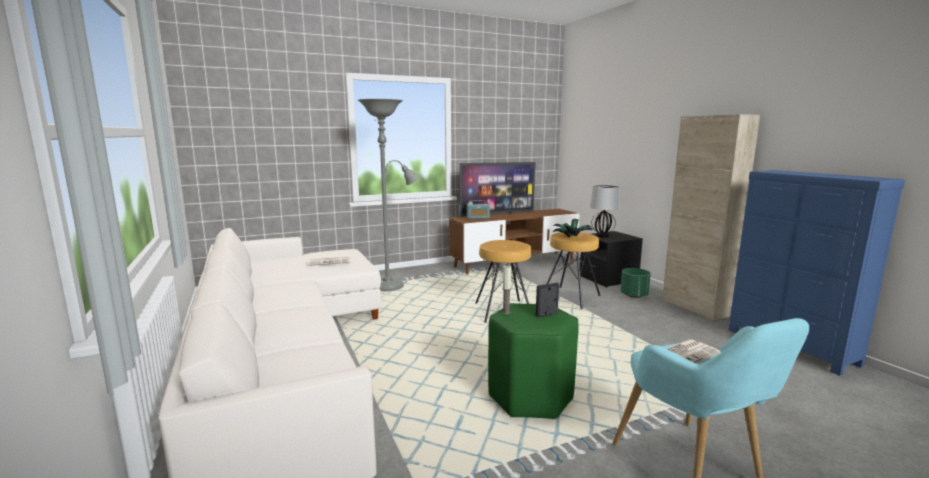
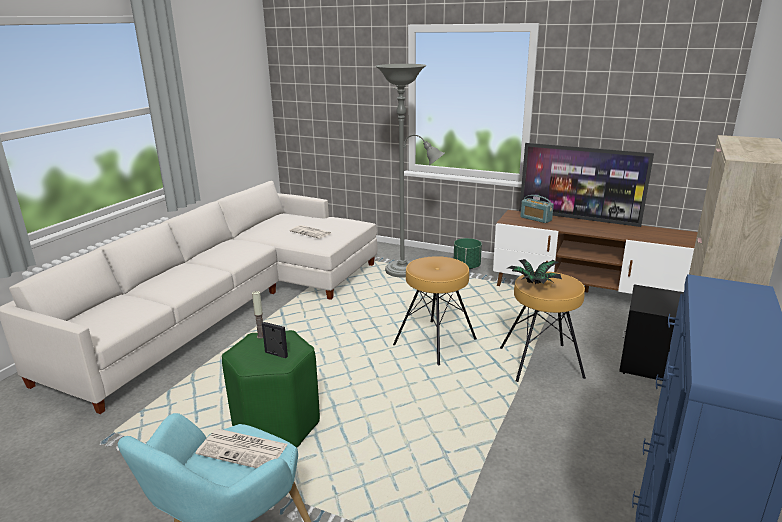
camera: 50 degrees right, 10 degrees up
(602, 236) = (656, 297): table lamp -> none
(634, 295) = (631, 402): green planter -> green planter (467, 267)

